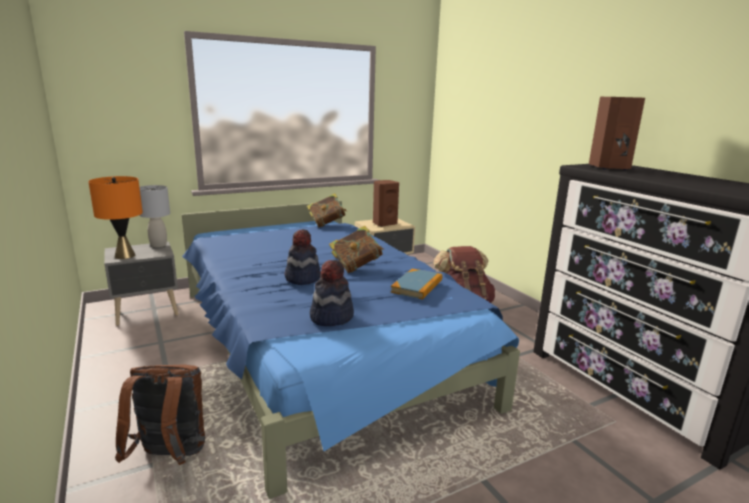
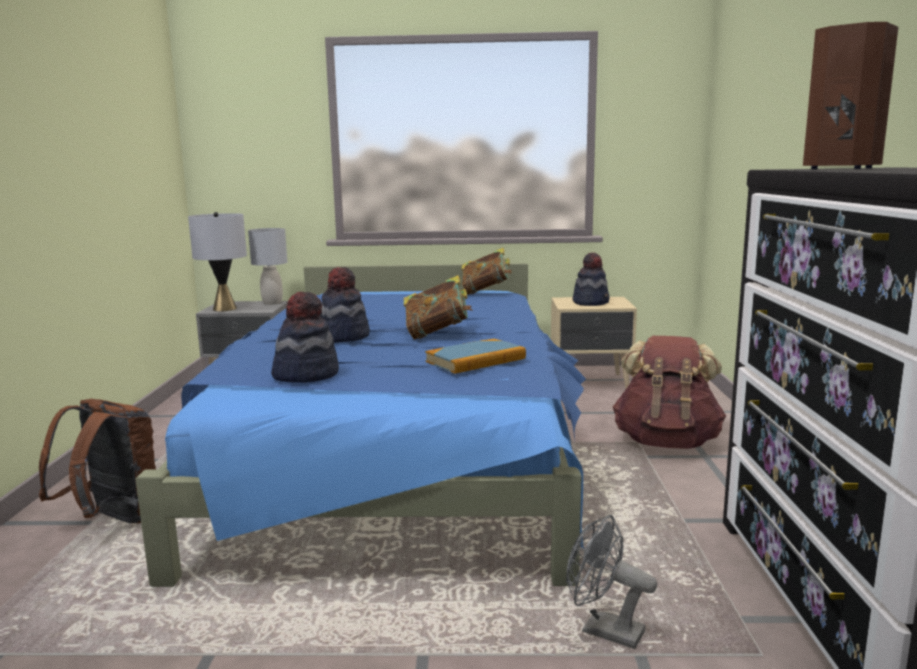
camera: 30 degrees right, 5 degrees down
(125, 255) = (225, 309): orange table lamp -> grey table lamp
(384, 224) = (591, 302): brown speaker -> hat
(546, 432) = (603, 630): none -> grey fan

